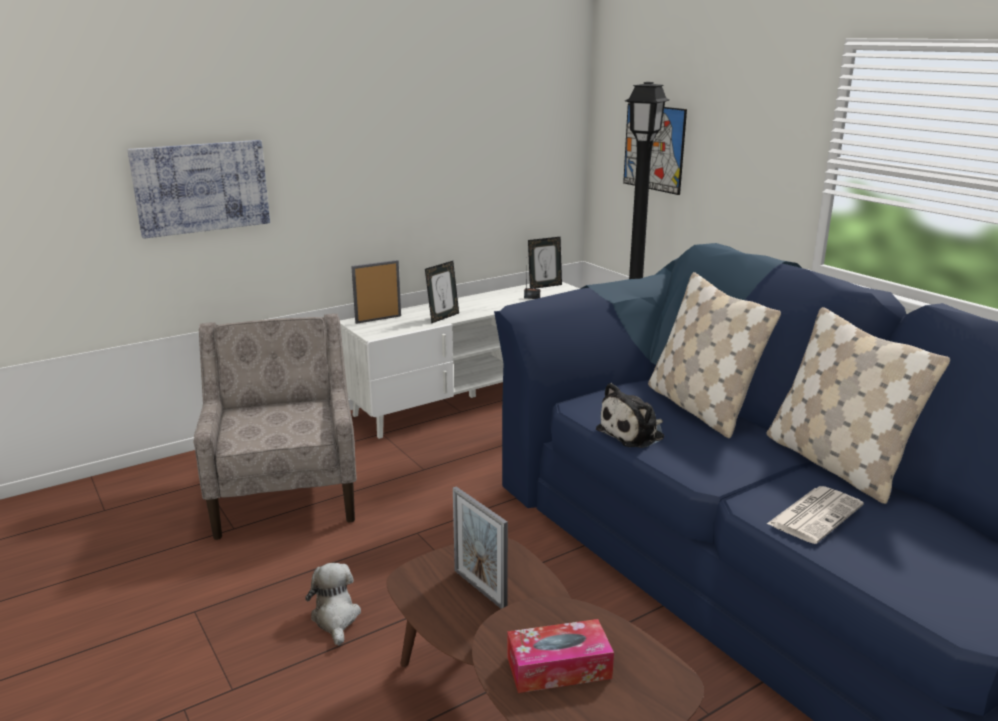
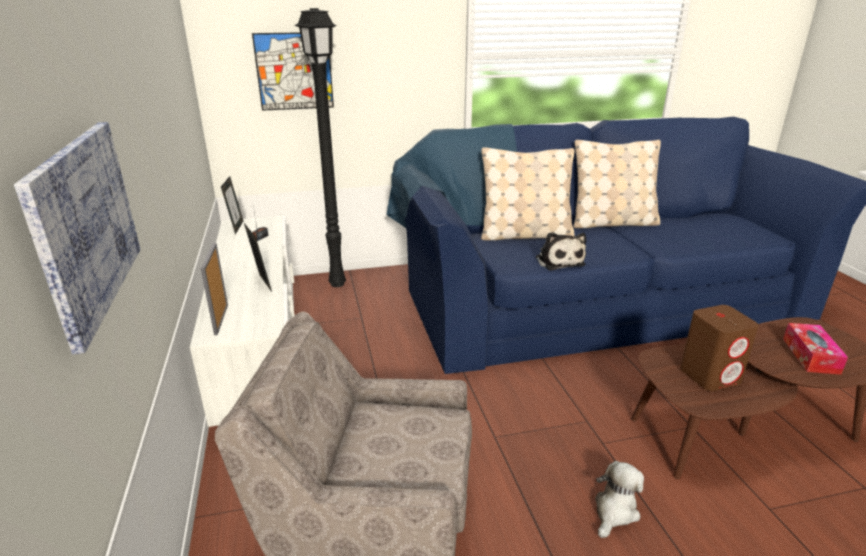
camera: 70 degrees left, 5 degrees up
(335, 618) = (615, 511): plush toy -> plush toy turned 120 degrees clockwise
(479, 589) = (710, 375): picture frame -> brown speaker
(815, 514) = (674, 240): newspaper -> none

